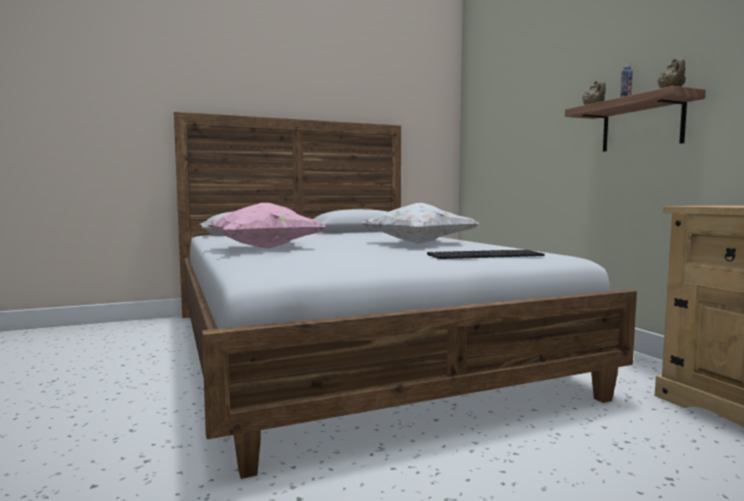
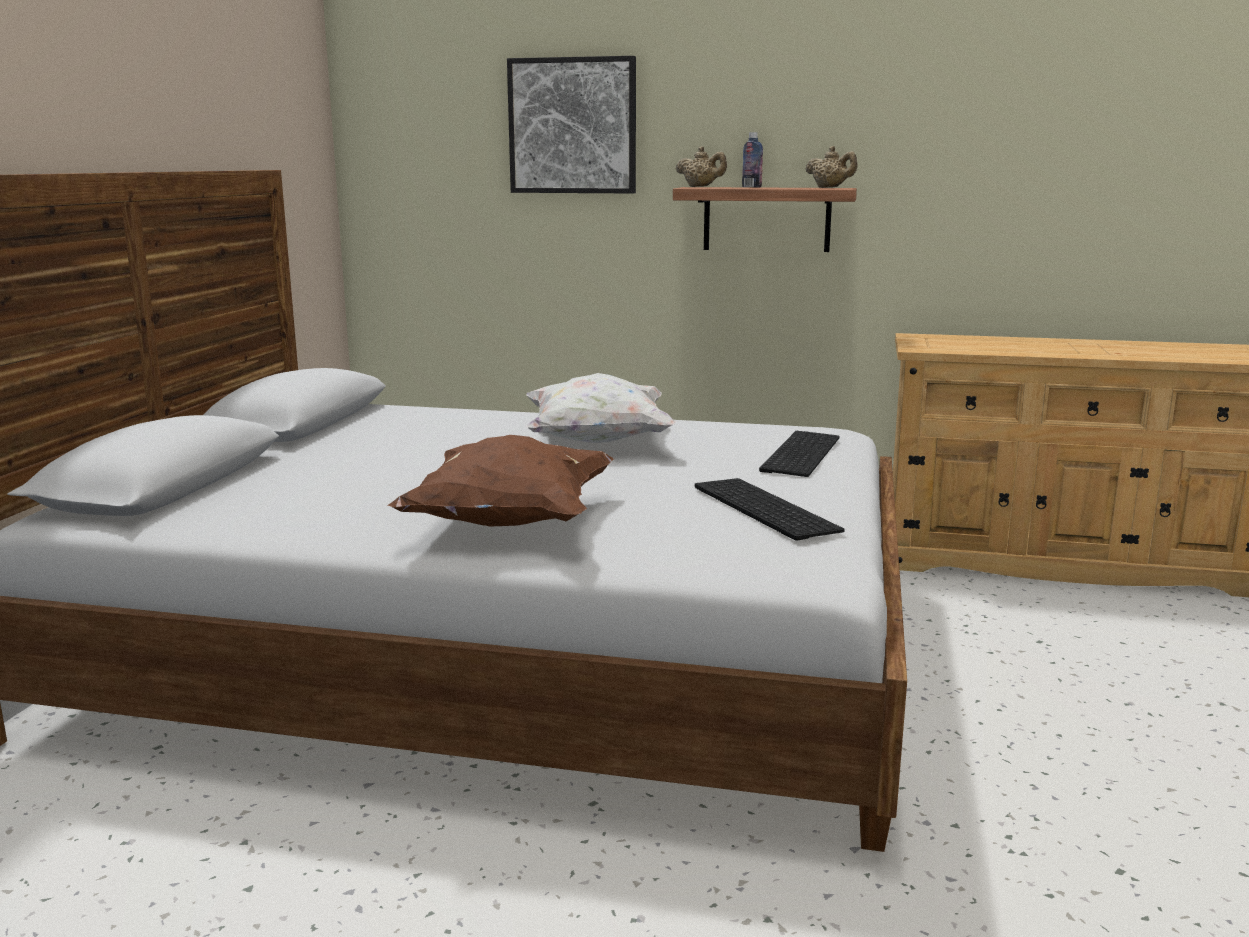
camera: 55 degrees left, 10 degrees up
(265, 248) = (509, 523): pink pillow -> brown pillow
(354, 259) = (760, 508): none -> keyboard
(543, 86) = (573, 126): none -> picture

